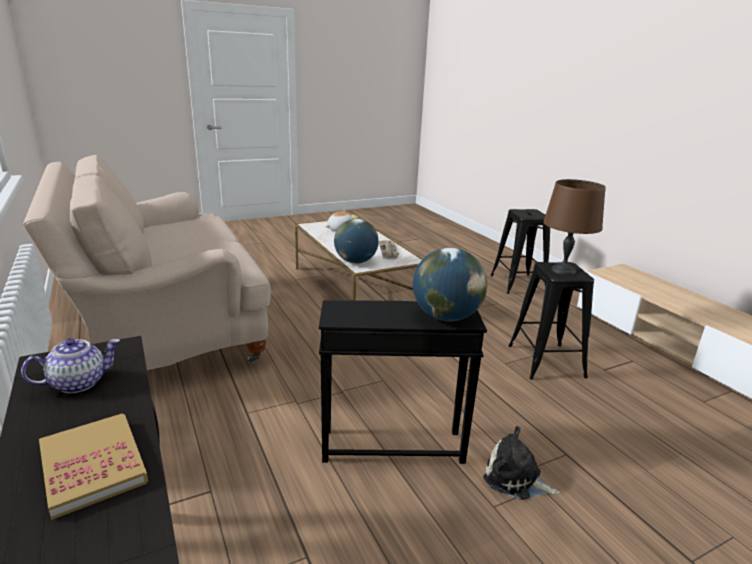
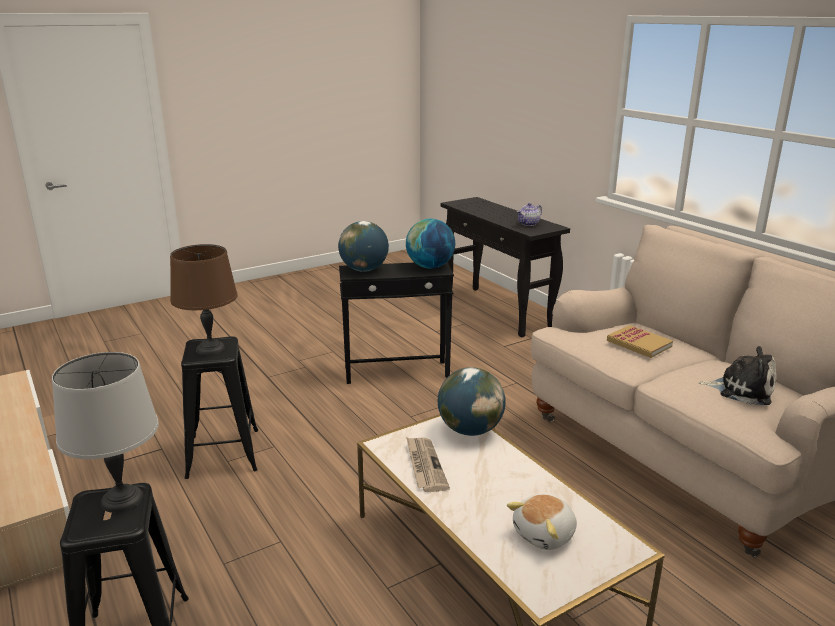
camera: 175 degrees right, 0 degrees up
(93, 465) = (490, 212): book -> book (639, 344)
(349, 315) = (430, 267): none -> globe
(515, 479) = (313, 362): plush toy -> plush toy (741, 389)
(526, 215) = (123, 499): none -> grey table lamp

